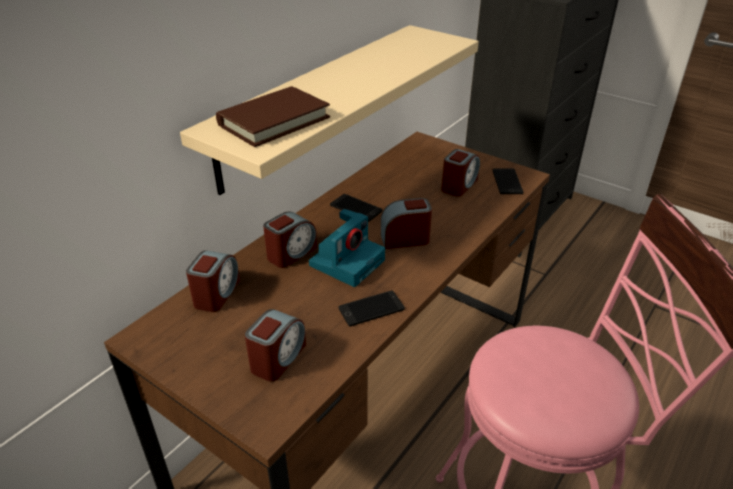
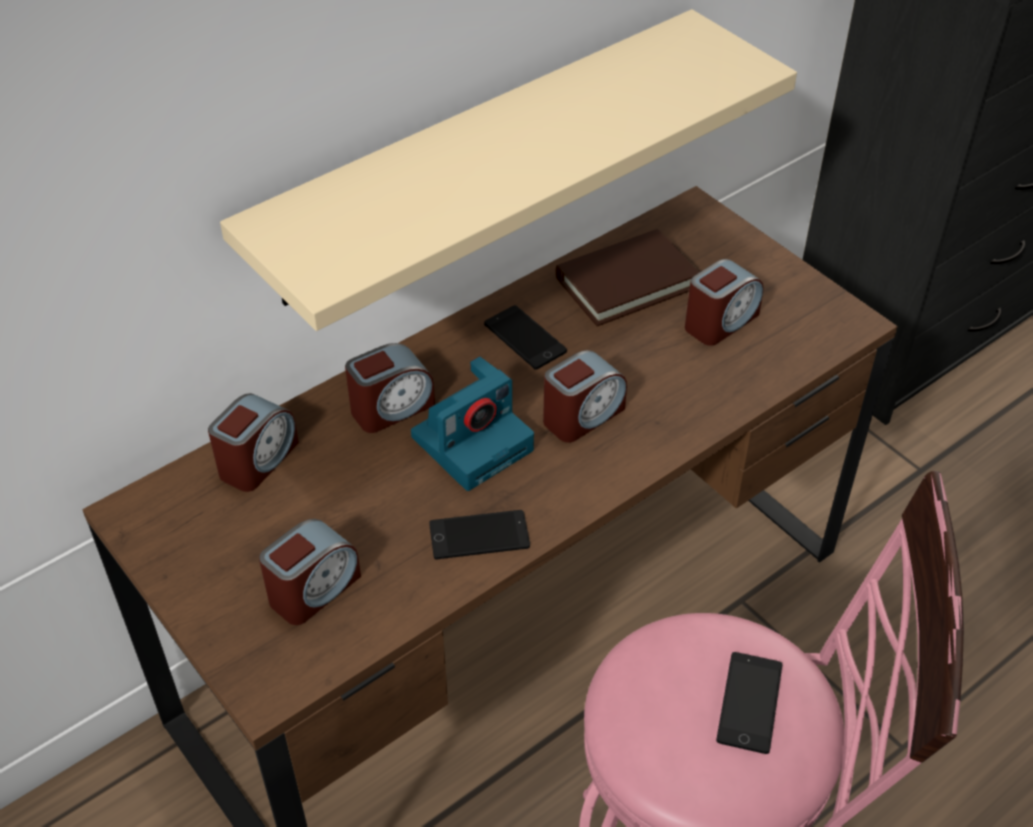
camera: 15 degrees right, 10 degrees up
(274, 121) = (366, 222): brown book -> brown book (626, 282)
(405, 239) = (582, 416): alarm clock -> alarm clock turned 135 degrees clockwise
(507, 182) = (810, 329): phone -> phone (749, 703)

